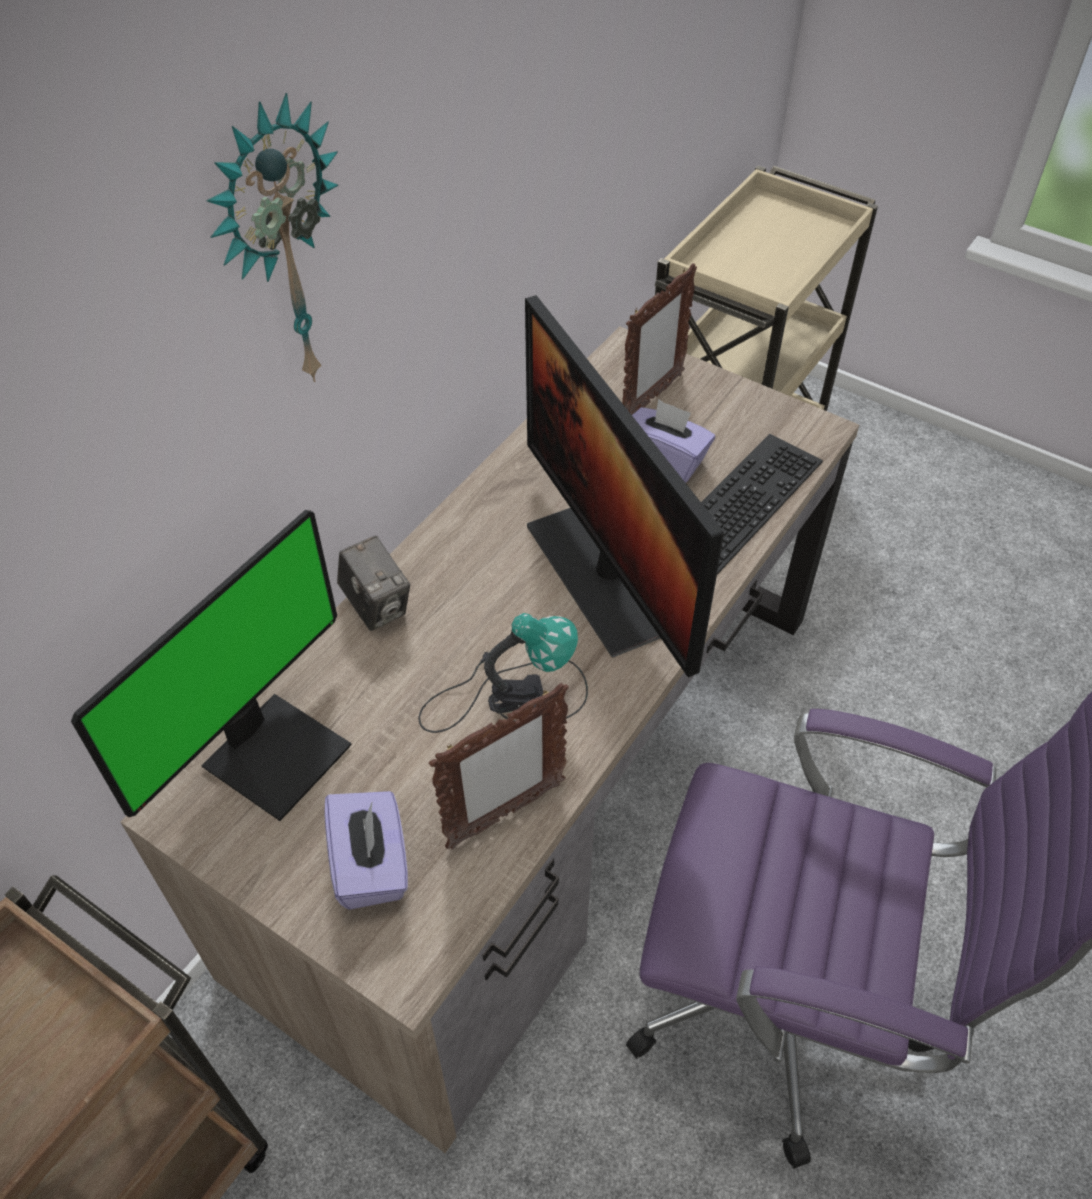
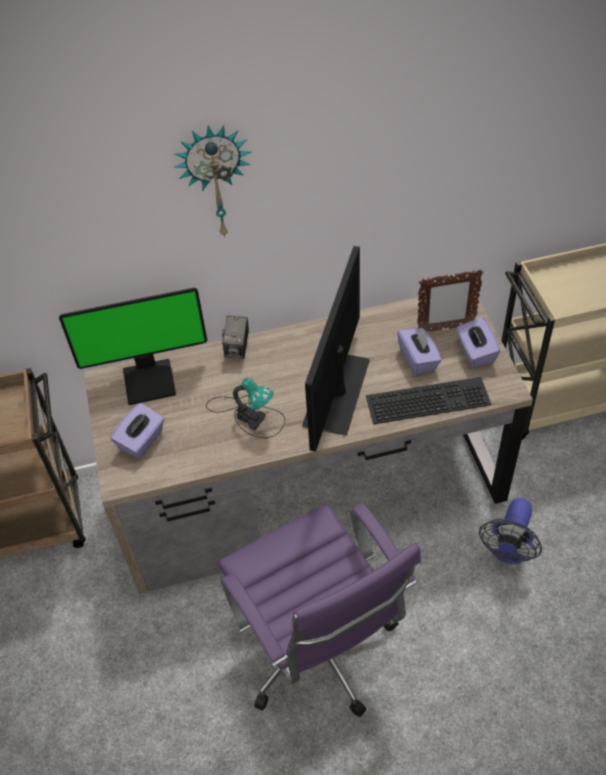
camera: 45 degrees right, 0 degrees up
(504, 815) = (201, 456): picture frame -> none
(725, 408) = (475, 352): none -> purple tissue box
(865, 683) = (508, 551): none -> fan

